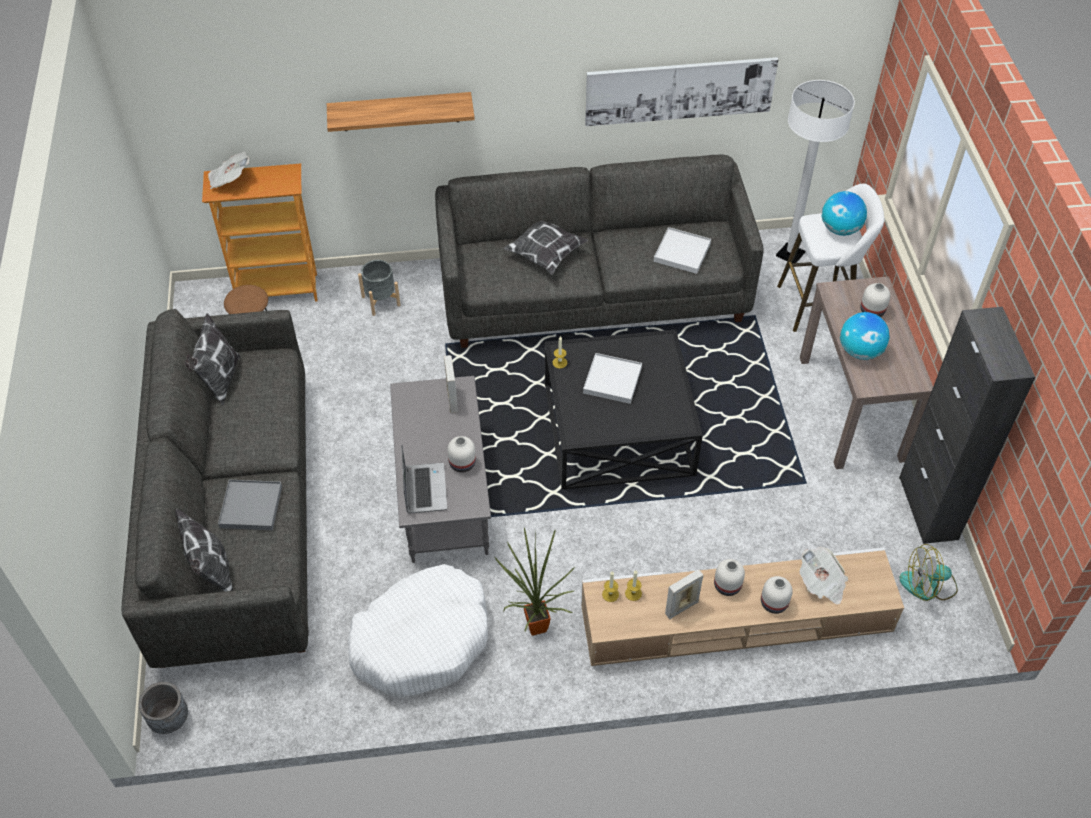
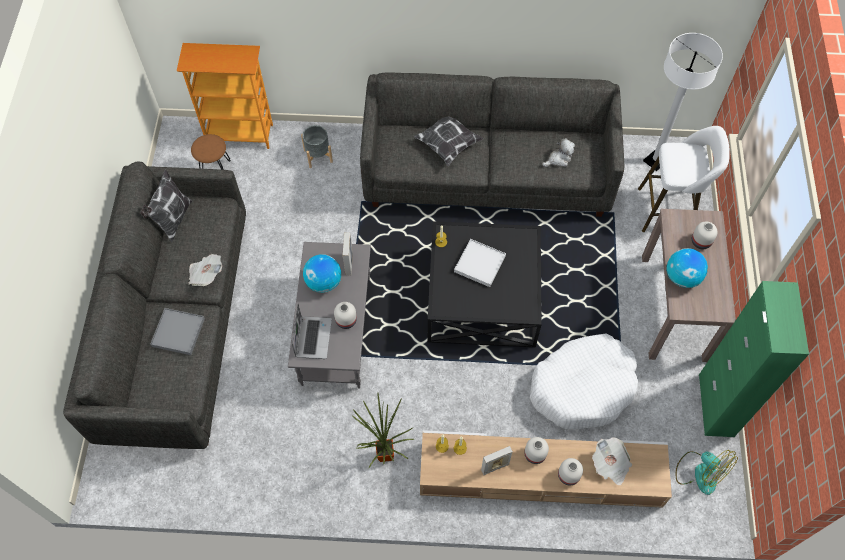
camera: 10 degrees right, 10 degrees up
(169, 719) = (100, 483): grey planter -> none
(212, 572) = (140, 383): pillow -> none
(229, 180) = (201, 53): newspaper -> newspaper (206, 275)
(400, 111) = (341, 16): shelf -> none
(422, 640) = (297, 451): white dog bed -> white dog bed (582, 387)
(679, 90) = (576, 26): picture -> none
(682, 252) = (558, 159): white tray -> plush toy
(840, 229) = (692, 161): globe -> globe (323, 282)
(928, 508) = (716, 405): black cabinet -> green cabinet
(928, 585) = (700, 472): fan -> fan turned 135 degrees counterclockwise

